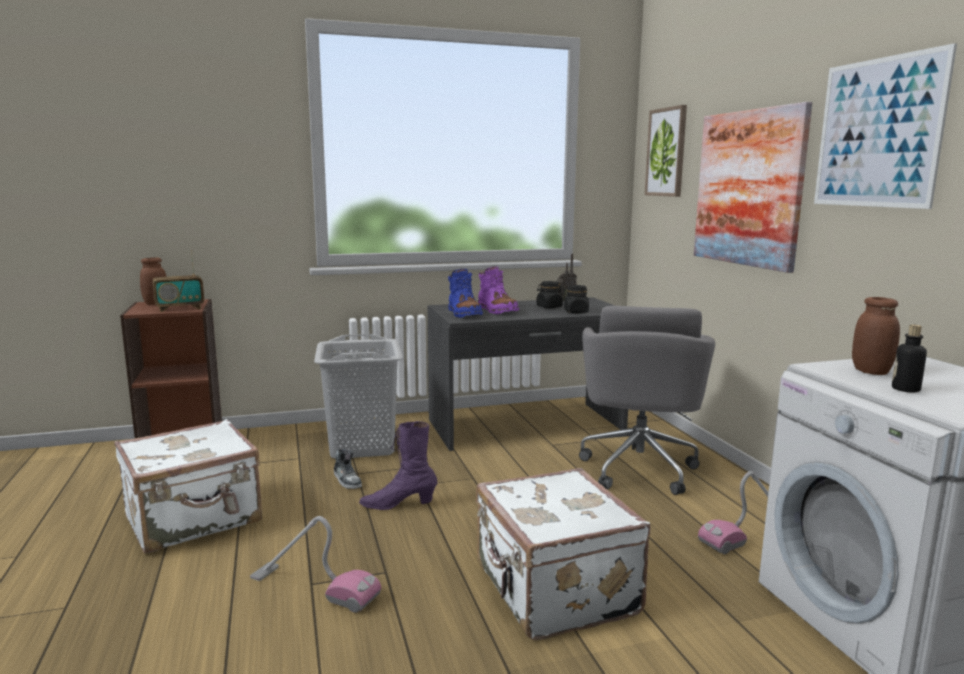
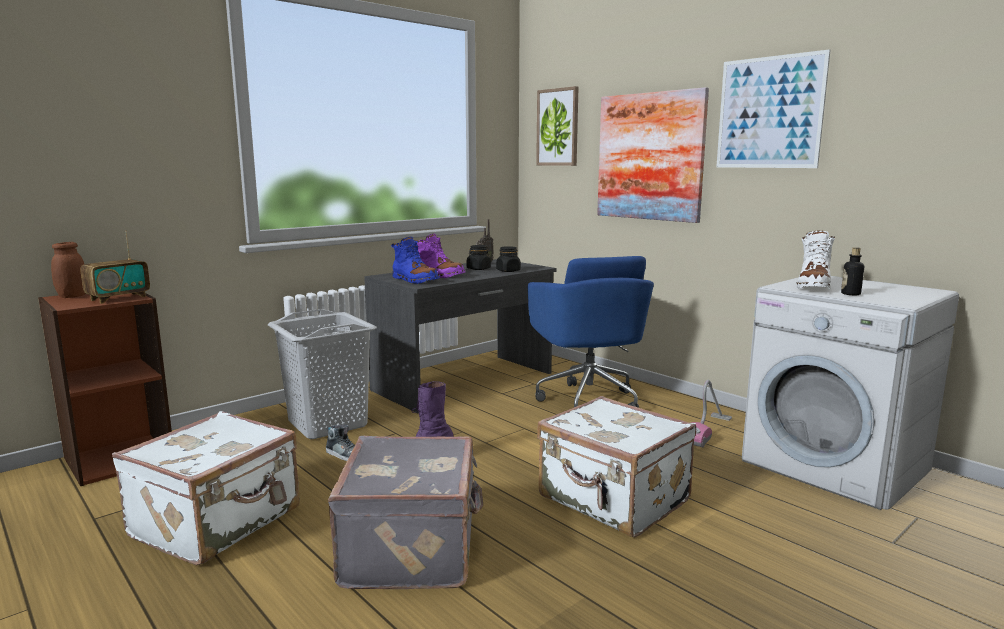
camera: 25 degrees left, 0 degrees up
(314, 588) = (413, 549): vacuum cleaner -> grey suitcase
(638, 467) = (586, 399): grey office chair -> blue office chair
(871, 372) = (813, 286): brown jar -> white boot

